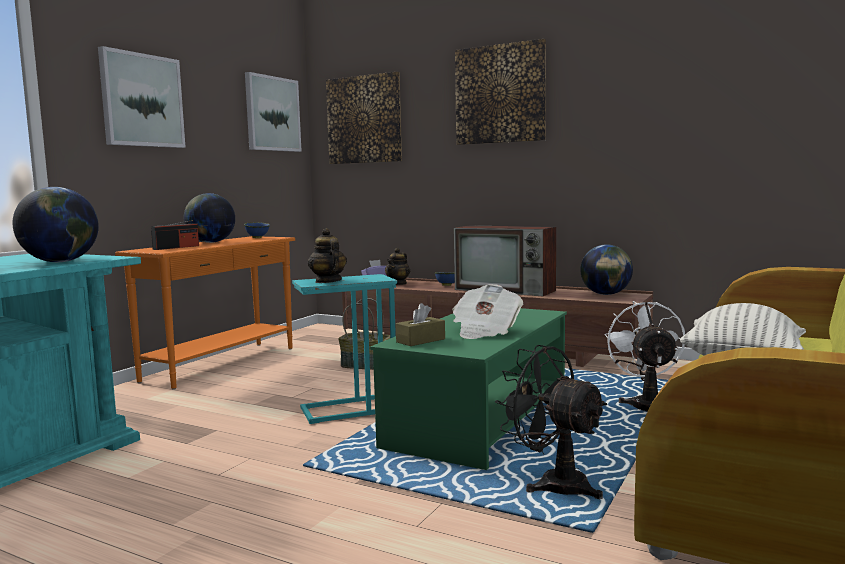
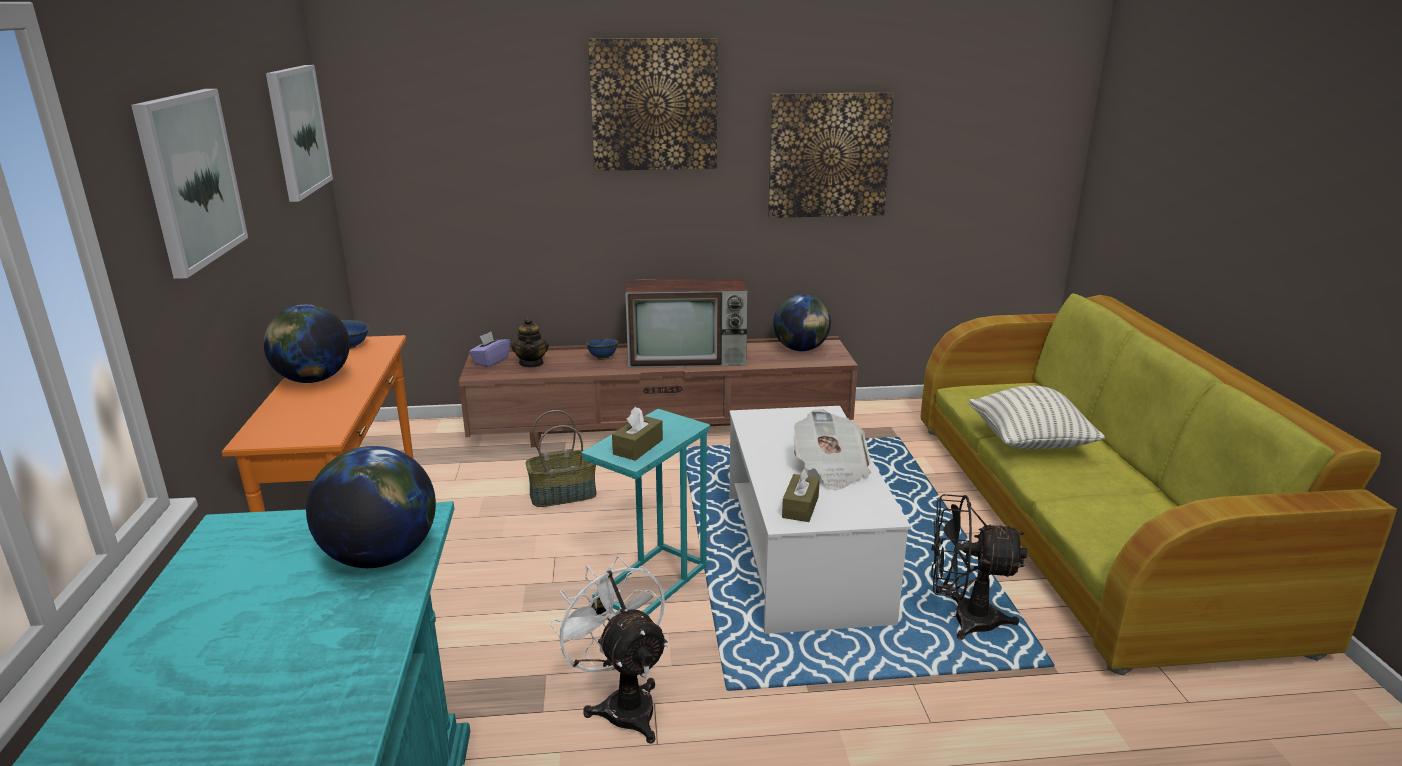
camera: 35 degrees left, 15 degrees up
(176, 247) = (306, 414): radio -> none
(328, 281) = (638, 447): teapot -> brown tissue box
(364, 119) = (435, 127): picture -> picture (828, 155)
(478, 422) = (804, 556): green coffee table -> white coffee table
(646, 404) = (909, 480): white fan -> white fan (622, 704)

